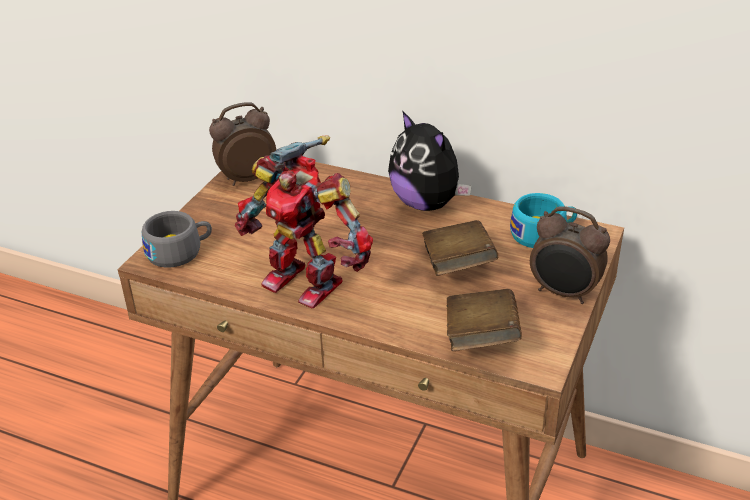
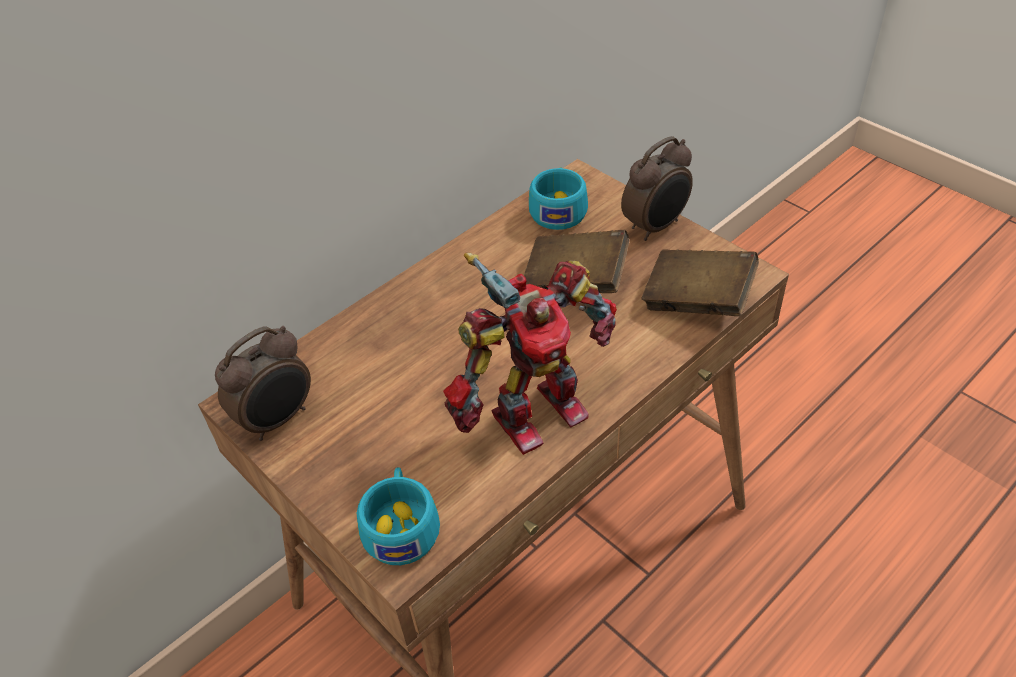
camera: 65 degrees left, 10 degrees up
(180, 252) = (401, 526): grey cup -> turquoise cup
(246, 178) = (278, 419): alarm clock -> alarm clock turned 135 degrees counterclockwise
(427, 203) = (451, 273): plush toy -> none

